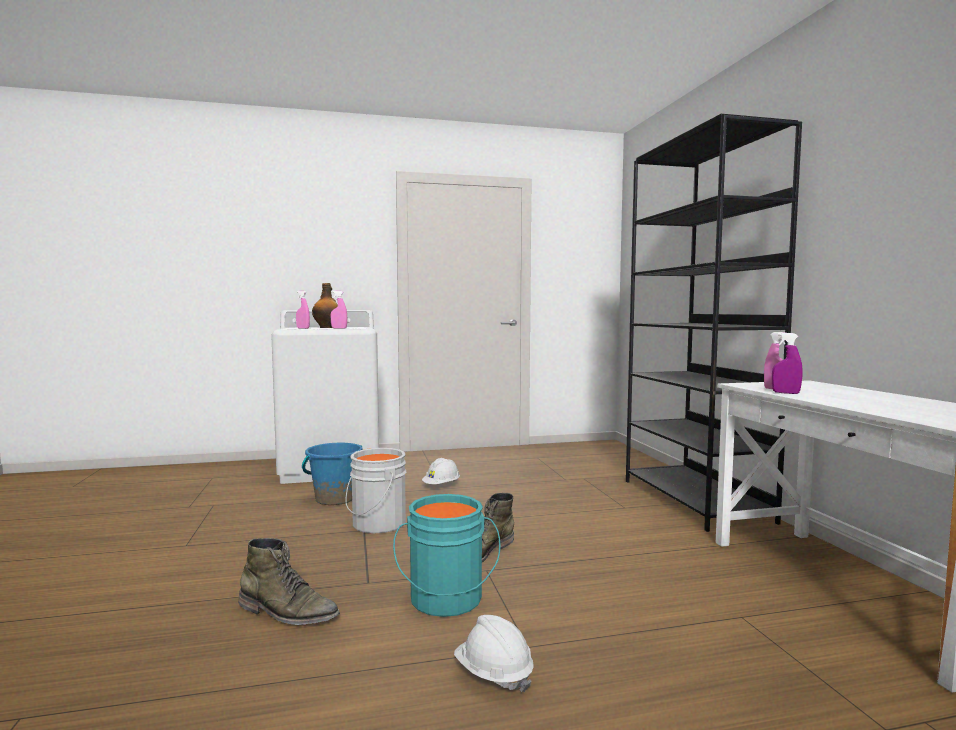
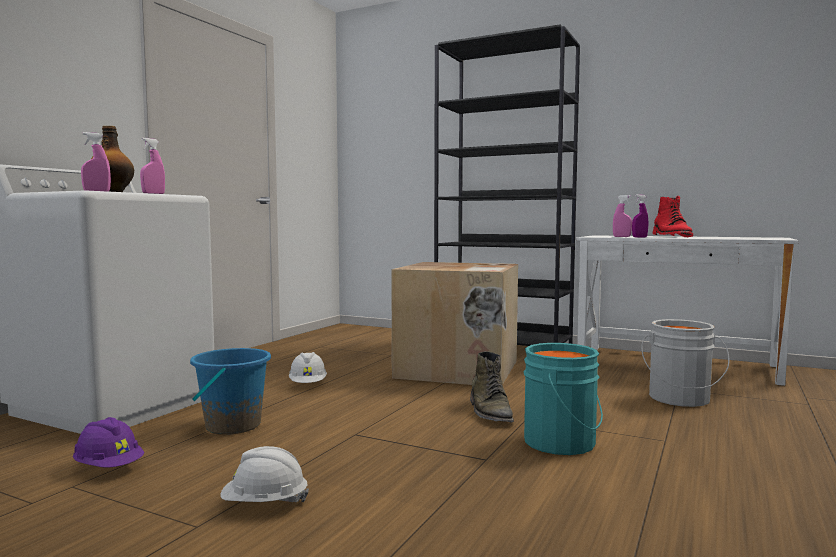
camera: 50 degrees left, 0 degrees up
(242, 501) = (109, 468): none -> purple hard hat
(287, 612) = (503, 503): green boot -> none
(376, 524) = (350, 426): grey bucket -> grey bucket (680, 399)
(493, 674) = (695, 458): white hard hat -> white hard hat (264, 504)
(576, 509) = (459, 369): none -> cardboard box
(853, 397) = (671, 237): none -> red boot

